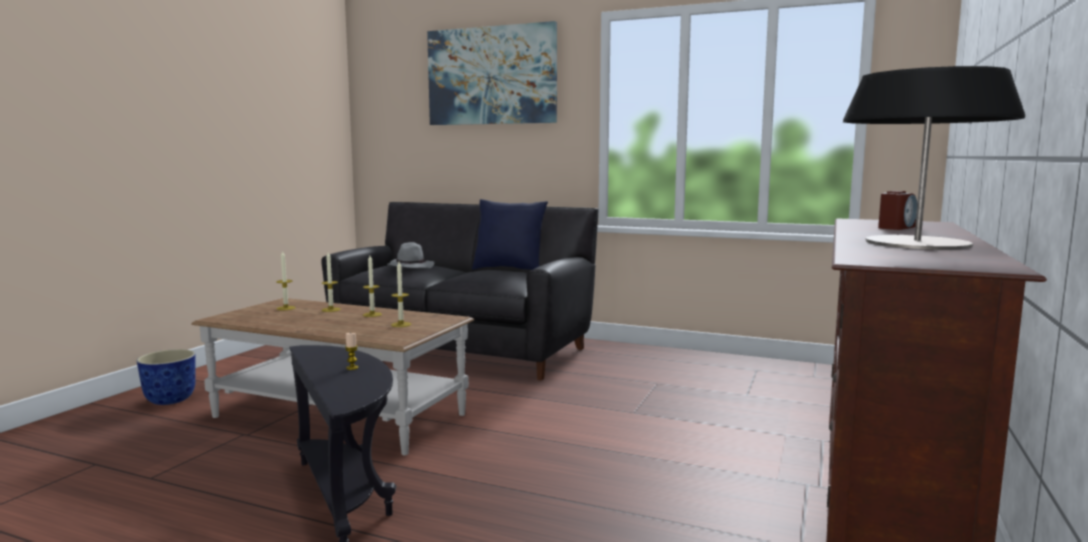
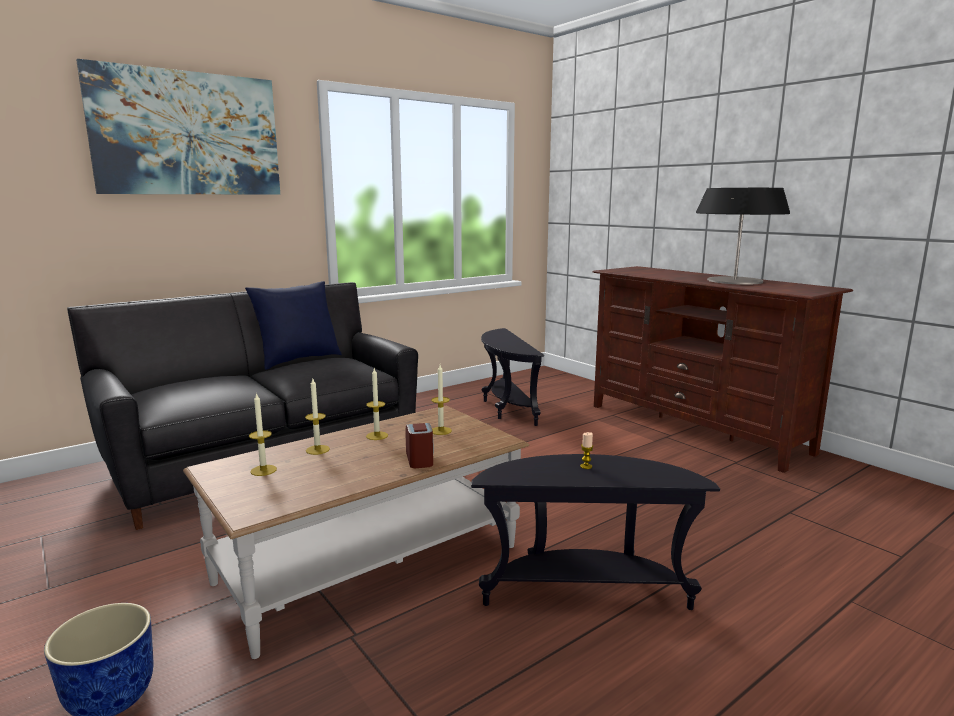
camera: 60 degrees left, 5 degrees up
(410, 267) = (205, 385): grey hat -> none
(726, 388) = (506, 408): none -> black side table
(896, 227) = (660, 273): alarm clock -> alarm clock (420, 459)

